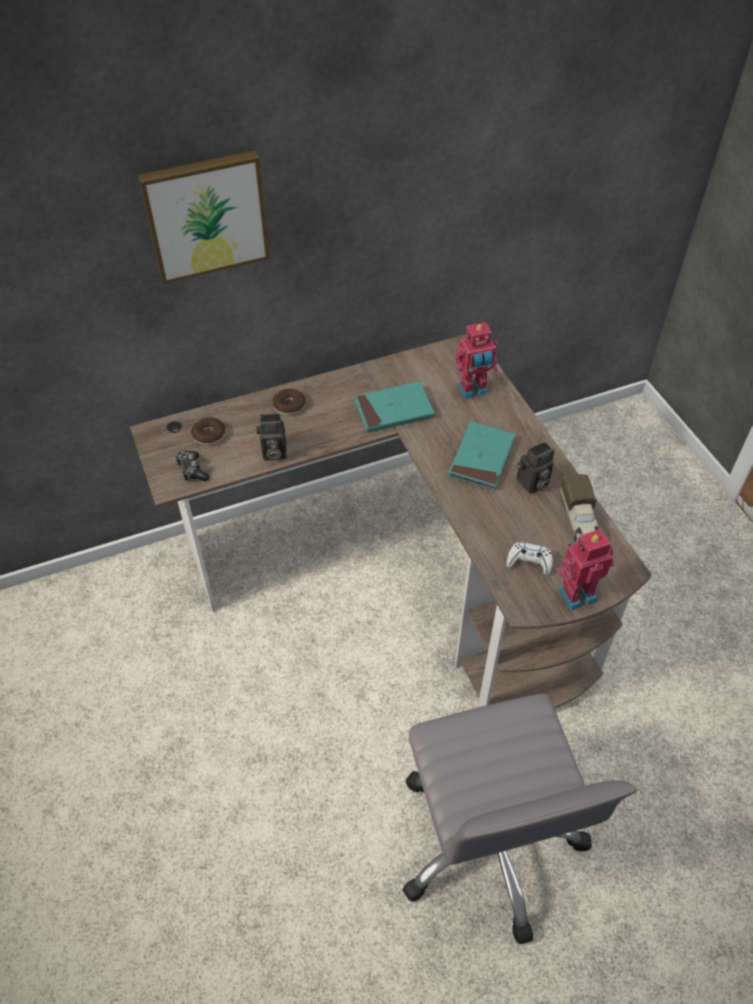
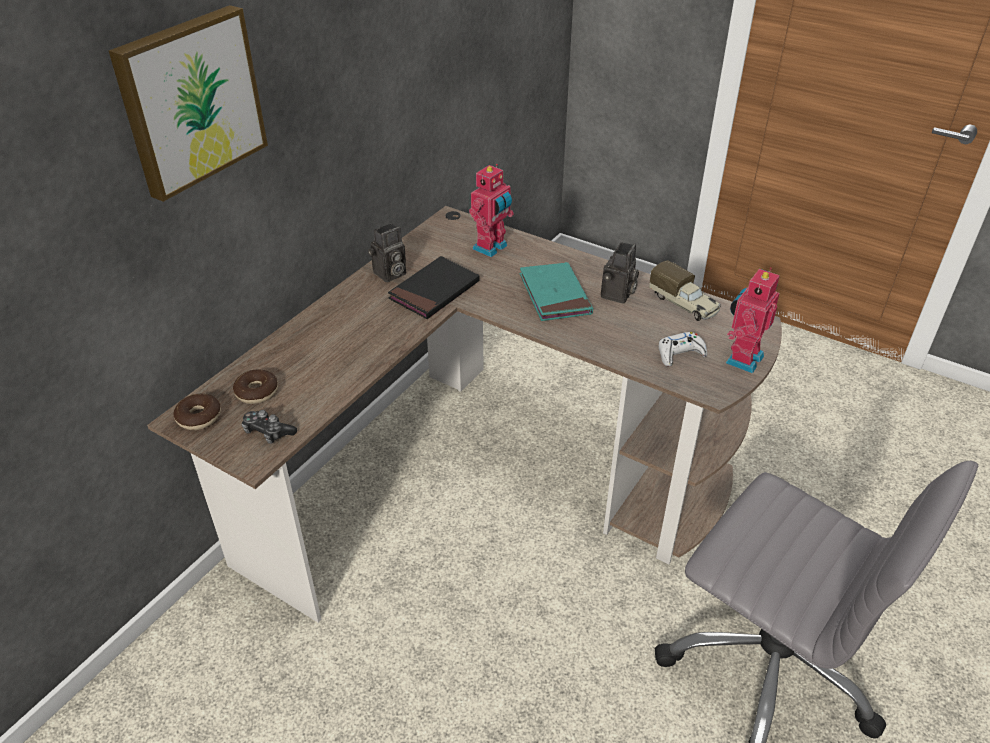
camera: 35 degrees left, 10 degrees down
(273, 453) = (346, 377): camera -> camera (389, 274)
(289, 406) = (323, 330): donut -> donut (199, 417)
(394, 410) = (434, 291): turquoise book -> black book

